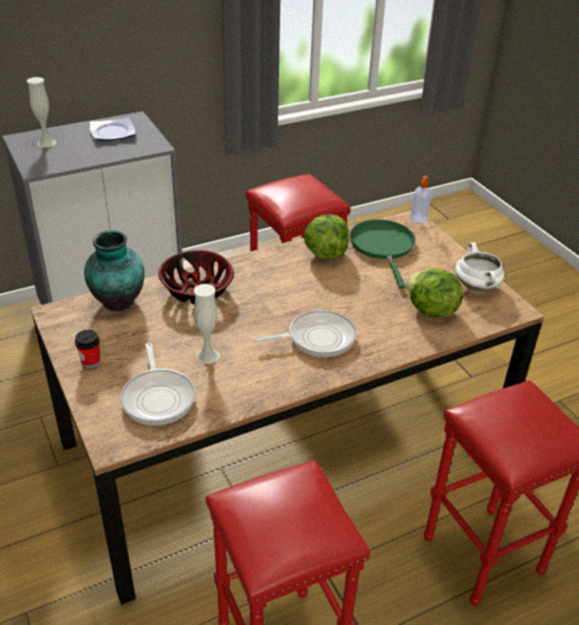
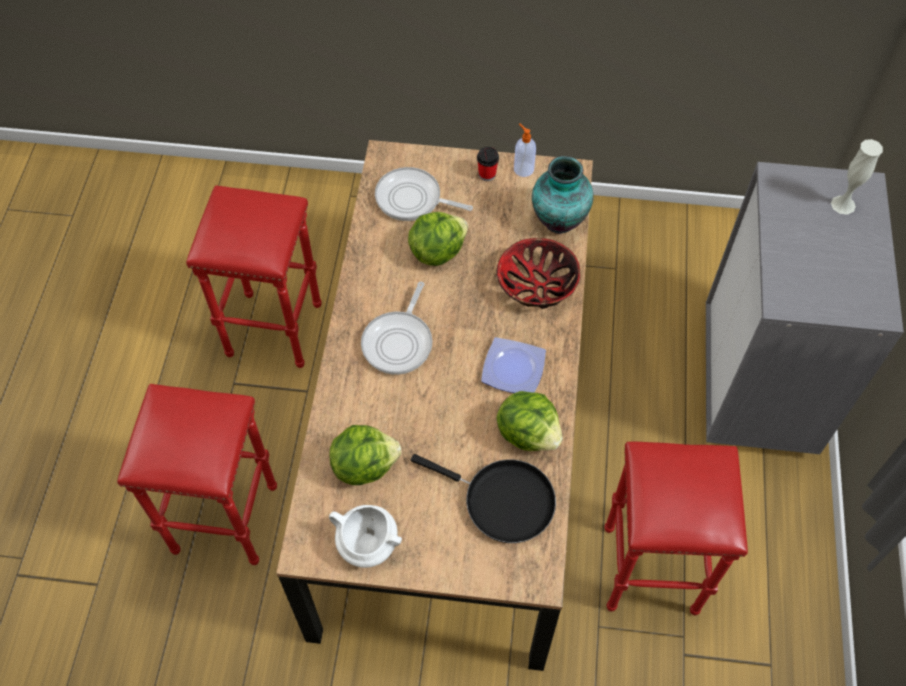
camera: 125 degrees right, 20 degrees up
(112, 133) = (842, 273): plate -> plate (512, 367)
(207, 356) = (437, 251): white vase -> lettuce
(383, 247) = (503, 501): green frying pan -> black frying pan
(418, 219) = (536, 588): soap dispenser -> soap dispenser (523, 169)

